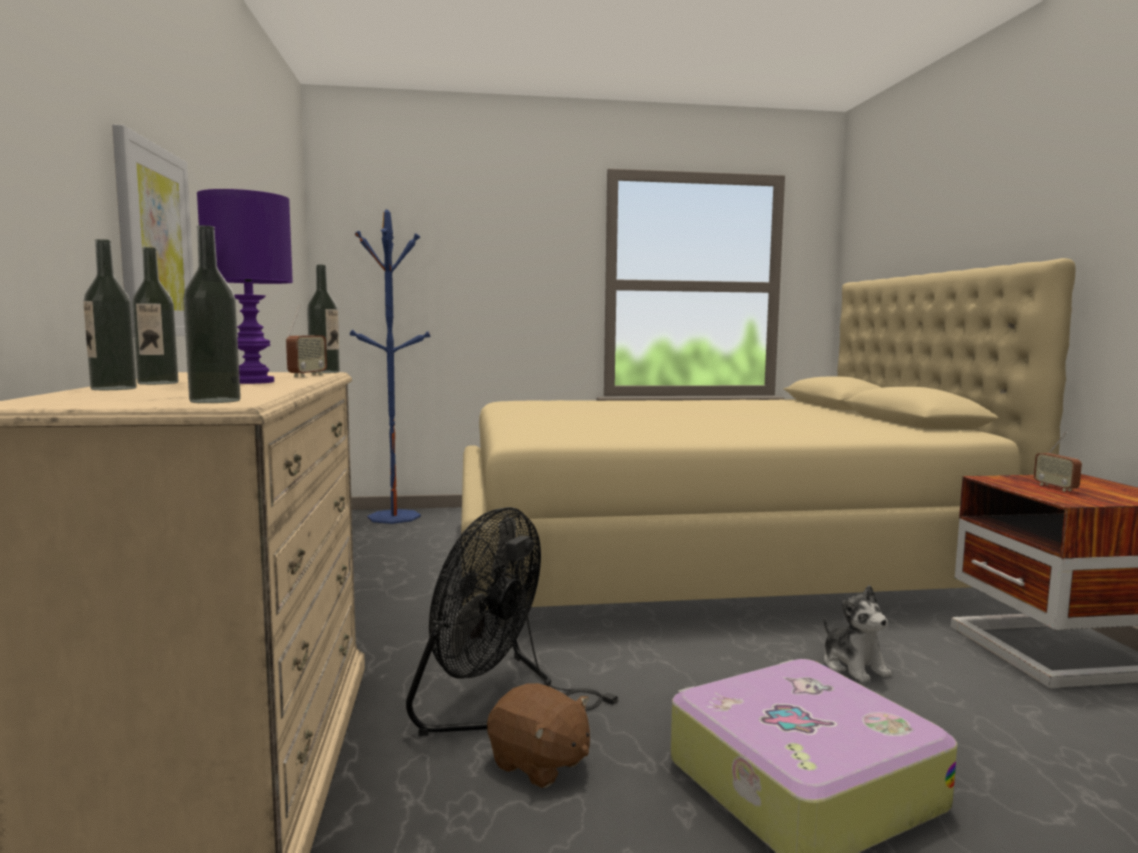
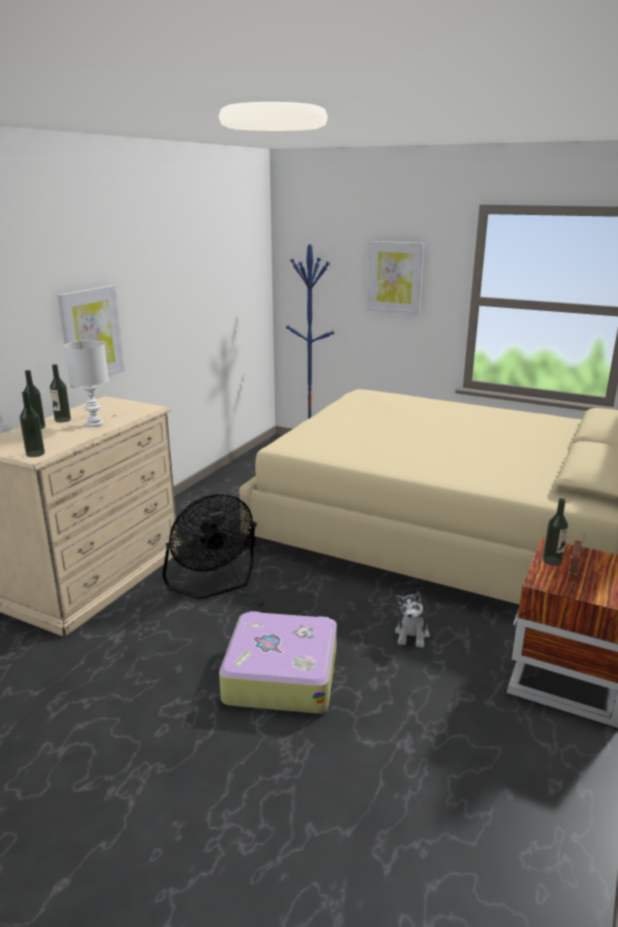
camera: 35 degrees right, 15 degrees up
(251, 382) = (93, 424): purple table lamp -> white table lamp
(307, 375) = (134, 414): radio -> none
(324, 372) = (154, 407): bottle -> bottle (552, 561)
(504, 260) = (395, 277): none -> picture
(539, 764) = (194, 620): brown plush toy -> none

